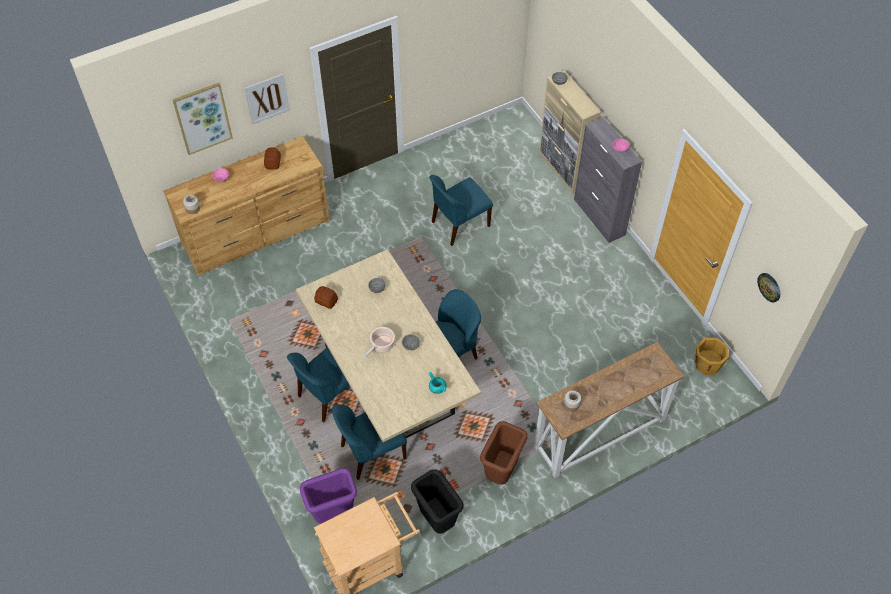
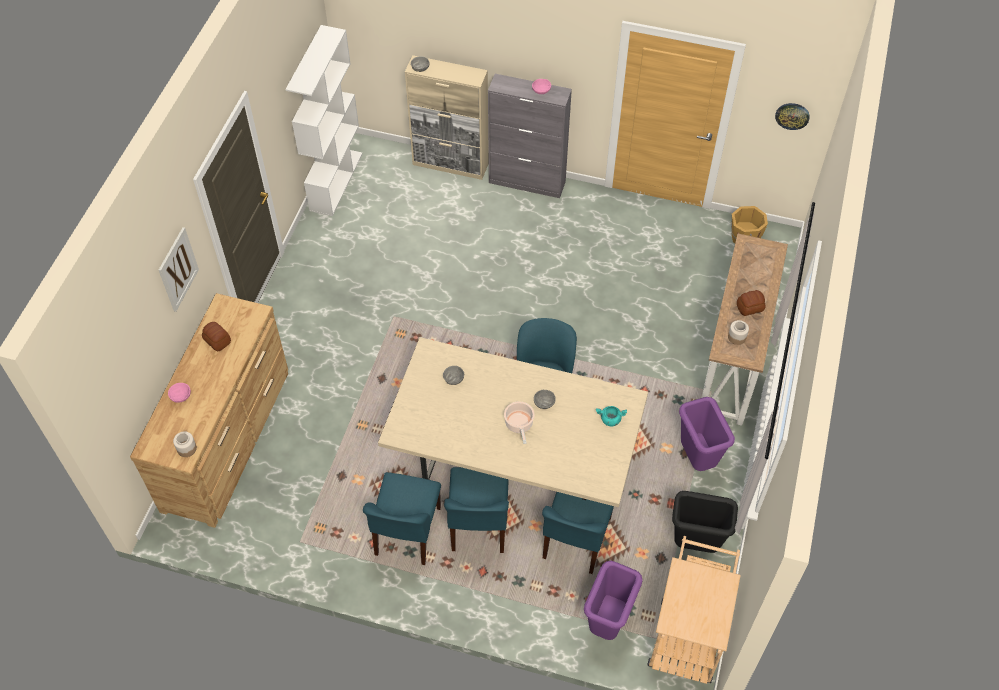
camera: 45 degrees left, 0 degrees up
(202, 118) = (136, 336): picture -> none
(326, 301) = (421, 428): bread -> bread (750, 307)
(459, 224) = (415, 279): blue chair -> blue chair (407, 533)
(481, 130) = (336, 181): none -> white bookcase
(501, 472) = (697, 458): brown trash can -> purple trash can

